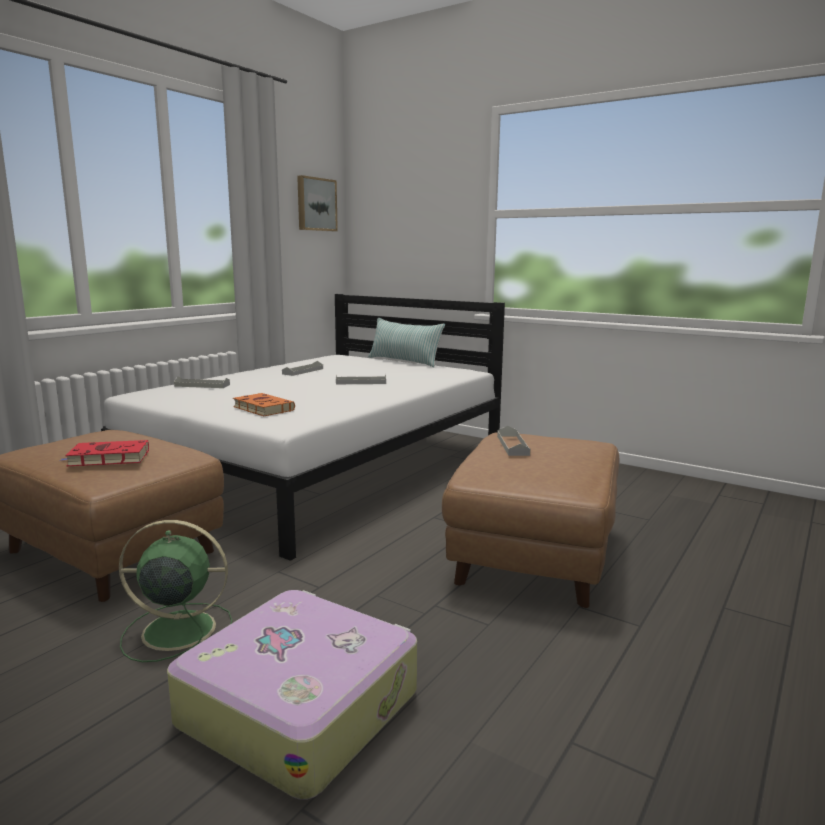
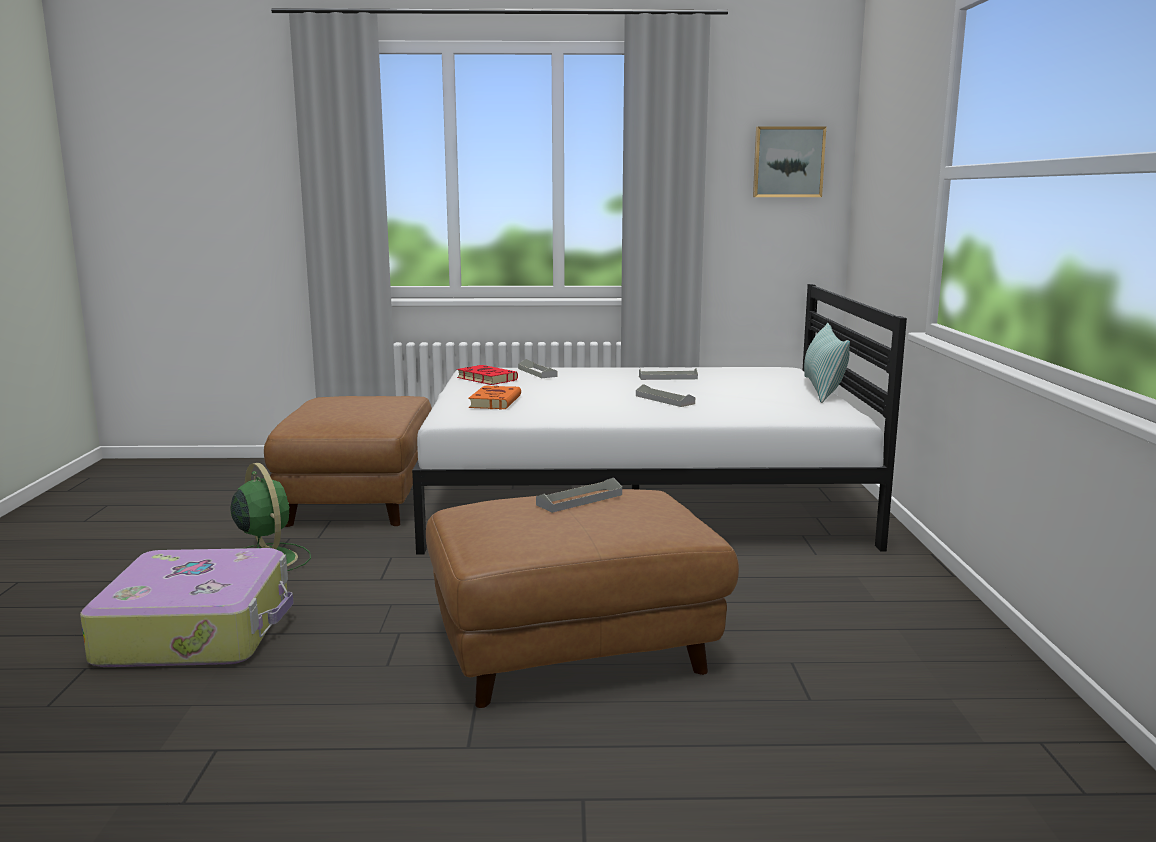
camera: 55 degrees right, 0 degrees up
(106, 458) = (332, 413): red book -> red book (485, 379)

